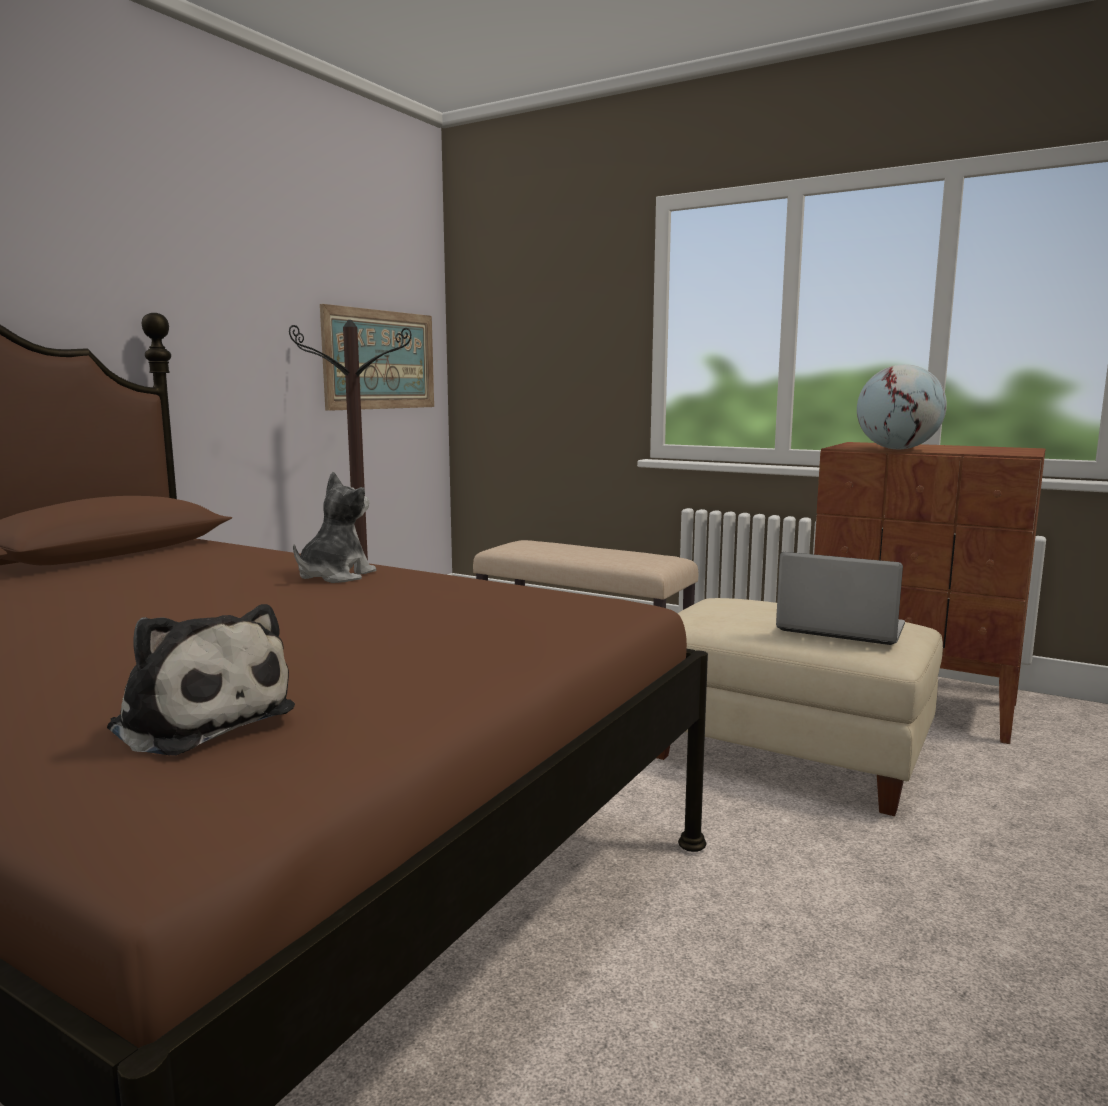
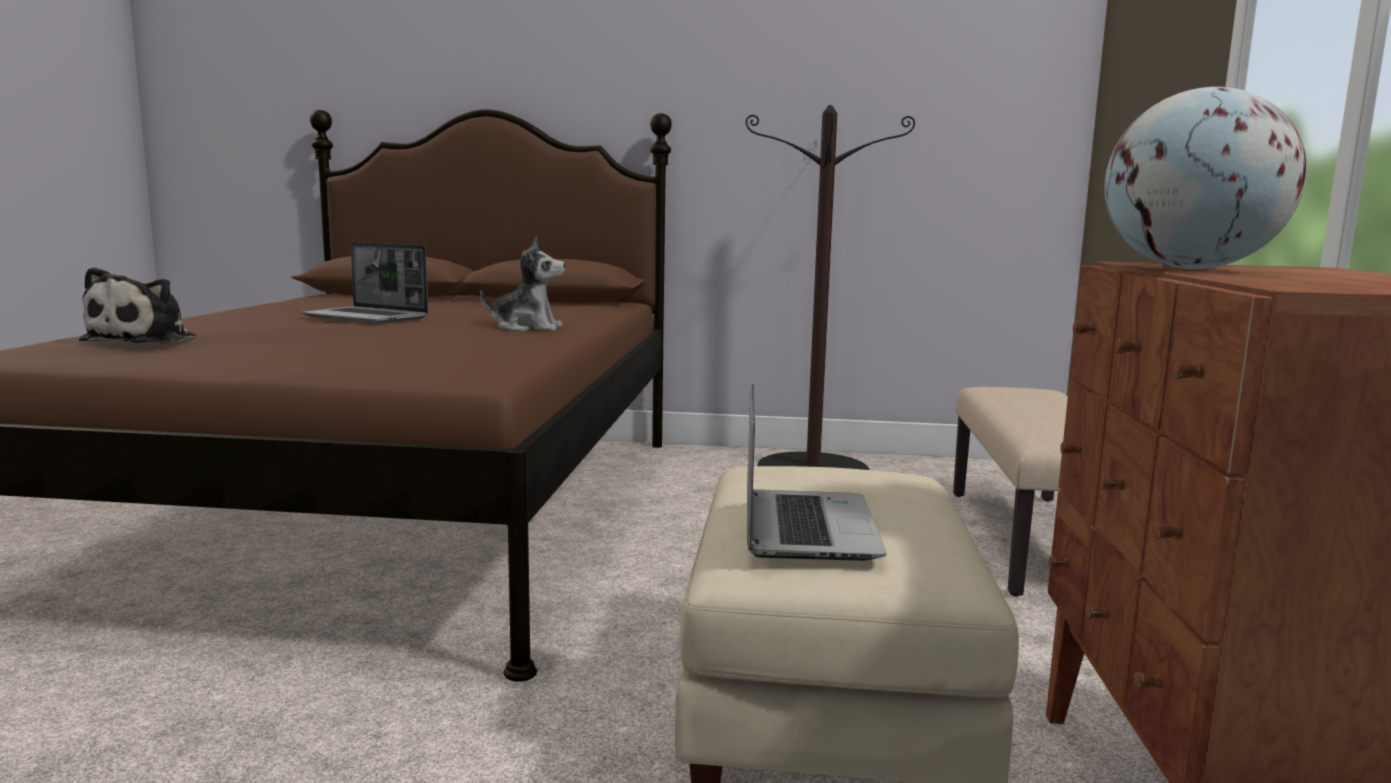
camera: 65 degrees right, 0 degrees up
(137, 617) = (368, 317): none -> laptop
(380, 360) = (957, 151): picture -> none

